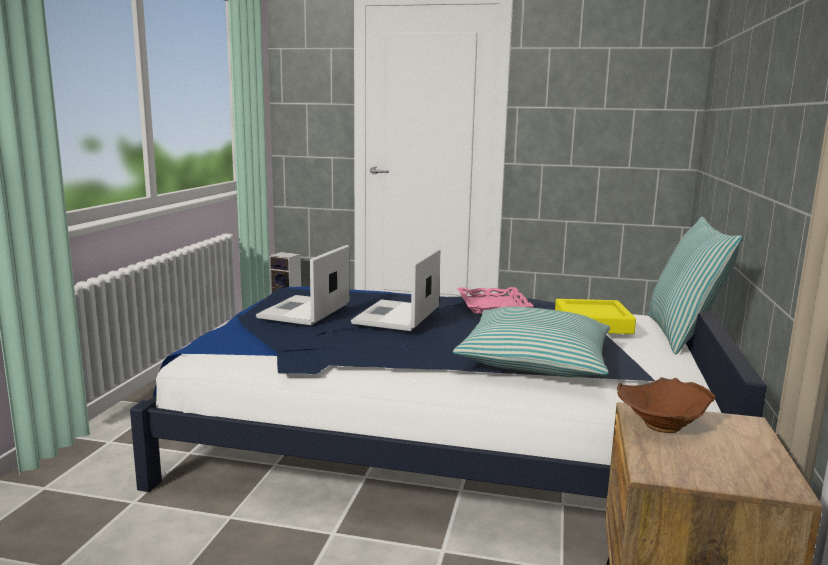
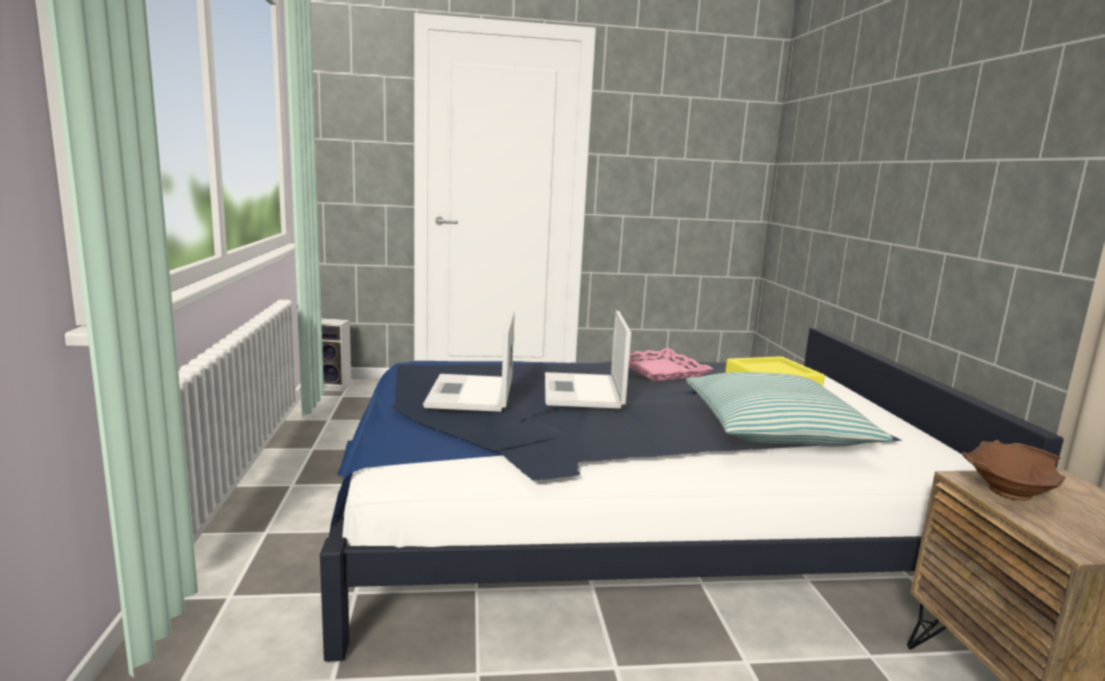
camera: 20 degrees left, 0 degrees up
(683, 335) = (851, 388): pillow -> none

